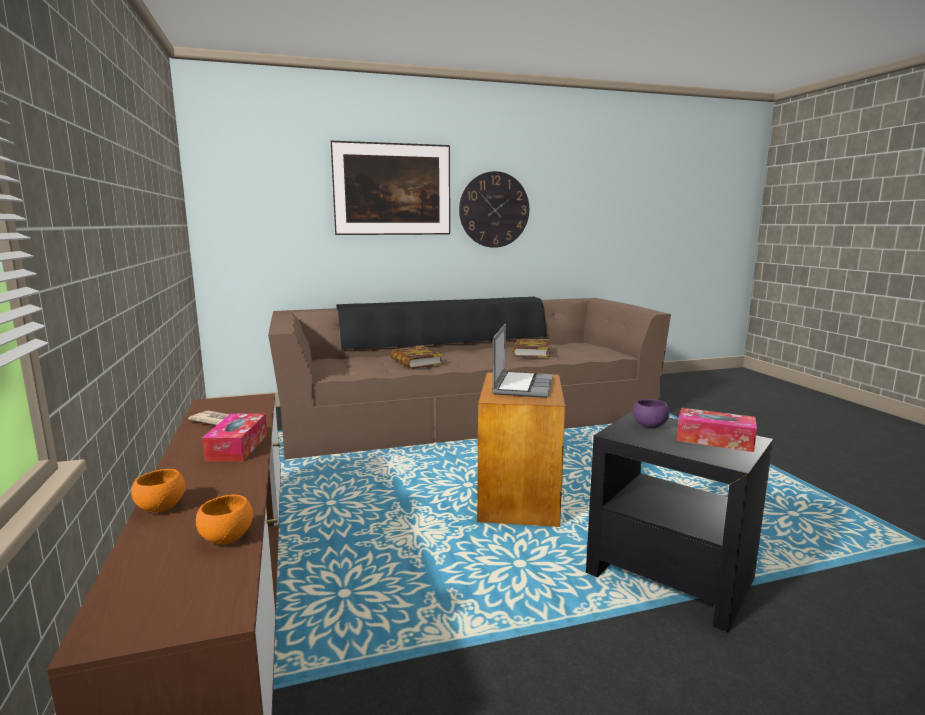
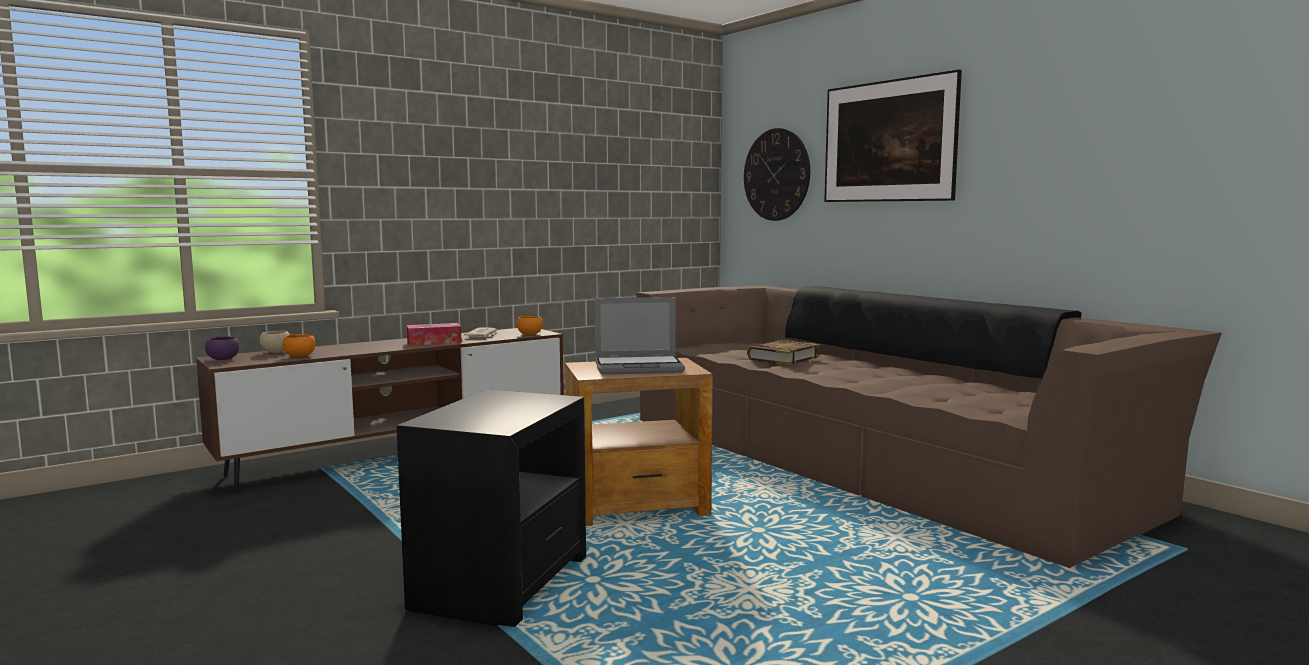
camera: 70 degrees right, 5 degrees down
(140, 562) = (276, 352): none -> beige bowl
(161, 507) = (338, 346): orange bowl -> orange bowl (529, 334)
(494, 210) = (1024, 160): wall clock -> wall clock (776, 174)
(531, 352) = (928, 384): book -> none
(650, 426) = (525, 401): purple bowl -> purple bowl (223, 359)
(714, 440) = (491, 417): tissue box -> none

